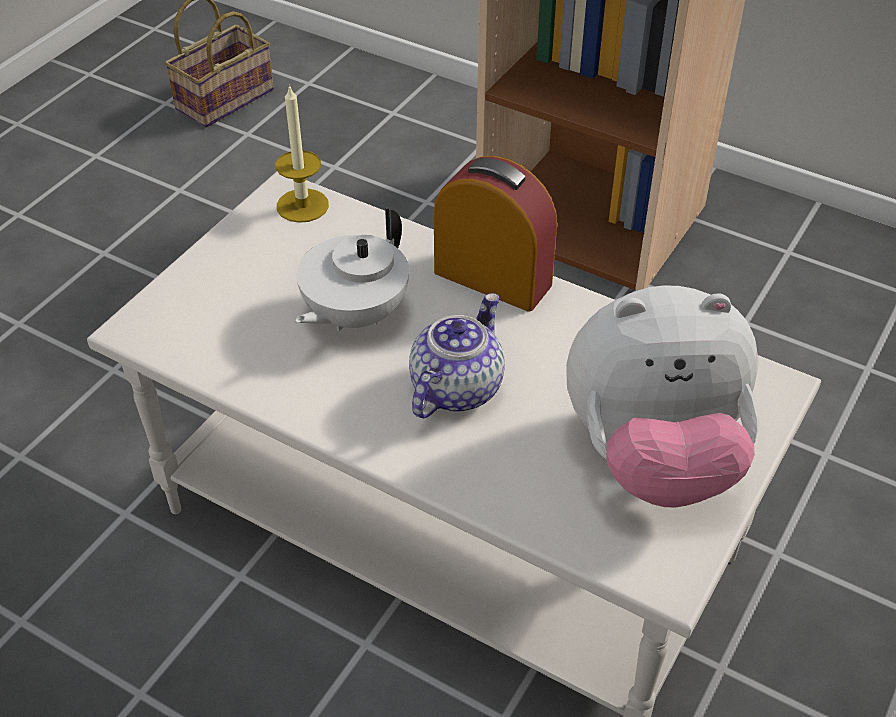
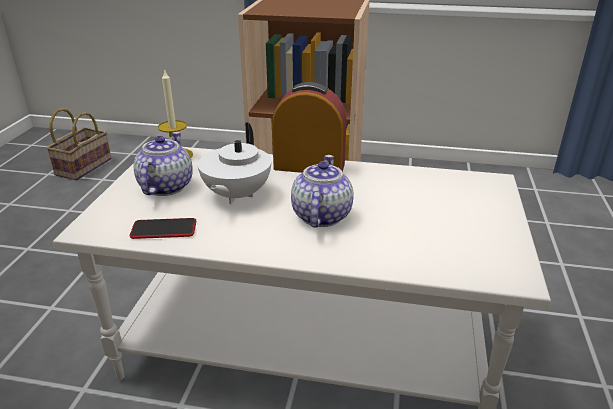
camera: 20 degrees left, 15 degrees down
(230, 357) = (164, 229): none -> phone
(262, 271) = (165, 186): none -> teapot
(653, 458) = (459, 223): plush toy -> none

